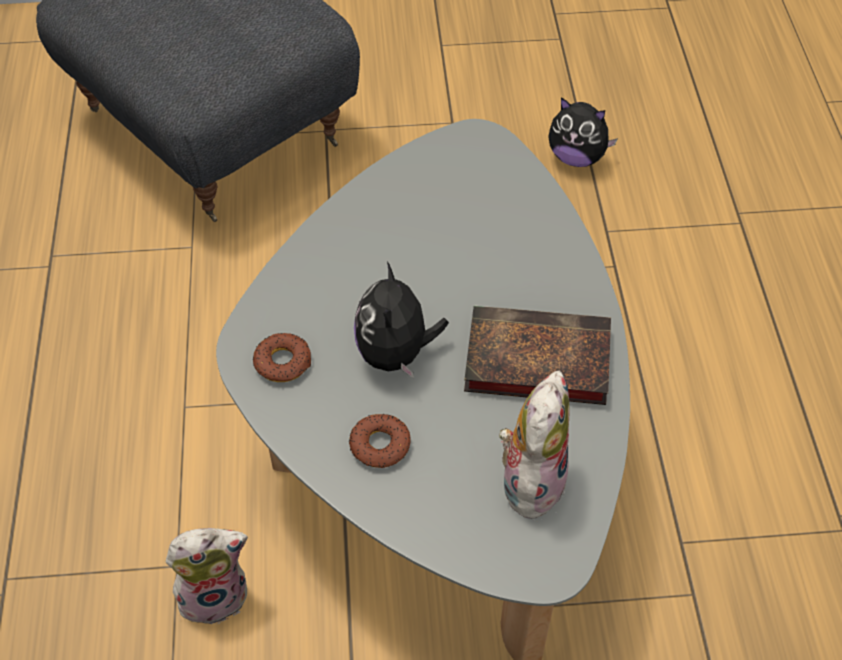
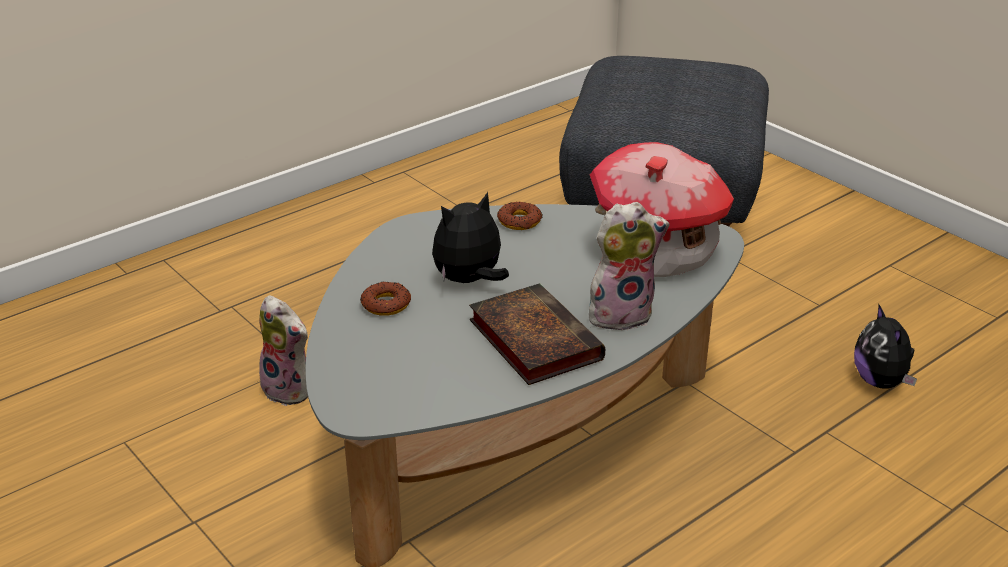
camera: 55 degrees right, 20 degrees down
(283, 362) = (413, 243): donut -> donut (519, 221)
(468, 190) = (657, 252): none -> toy house
(530, 479) = (423, 377): plush toy -> plush toy (621, 313)

